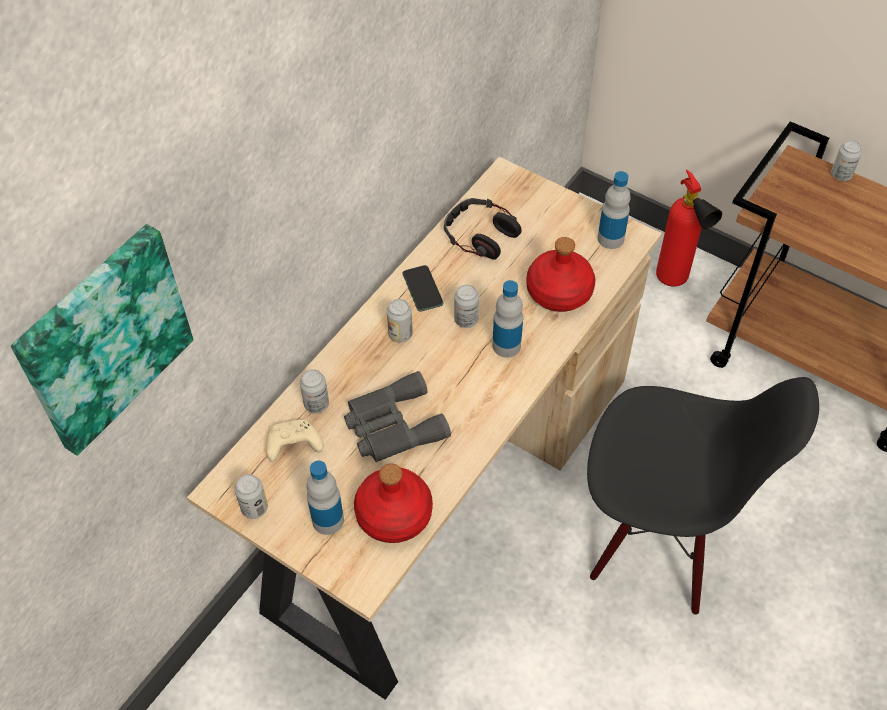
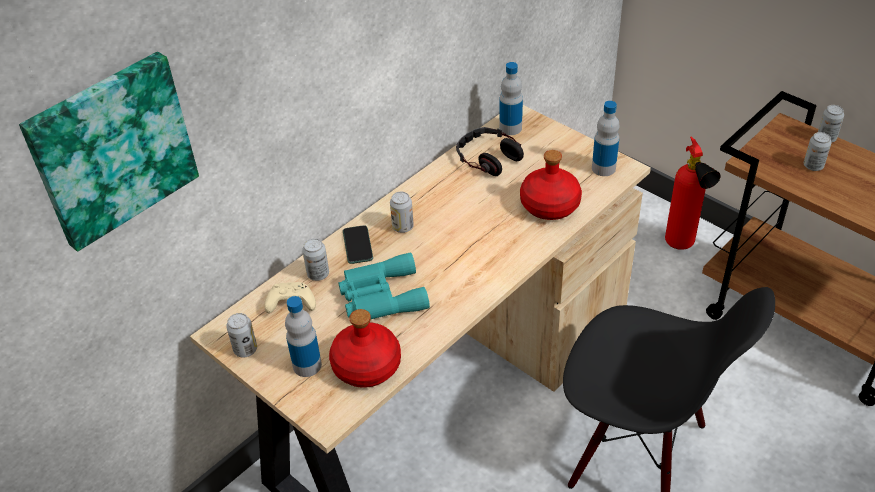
camera: 10 degrees right, 10 degrees down
(392, 425) = (380, 296): grey binoculars -> turquoise binoculars
(422, 289) = (429, 194): phone -> phone (357, 245)
(466, 320) = (462, 220): can -> can (813, 166)
(506, 345) = (494, 243): bottle -> bottle (510, 128)

